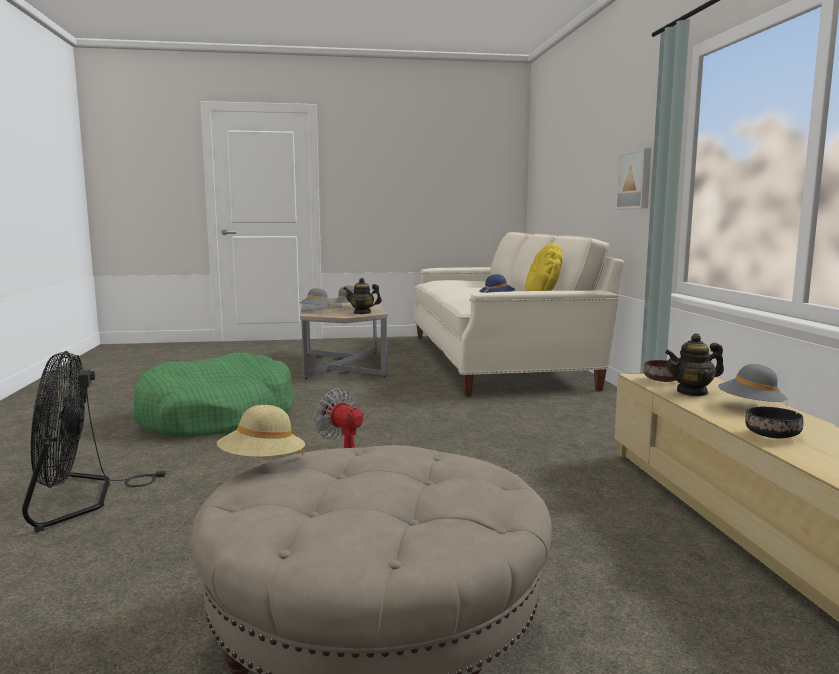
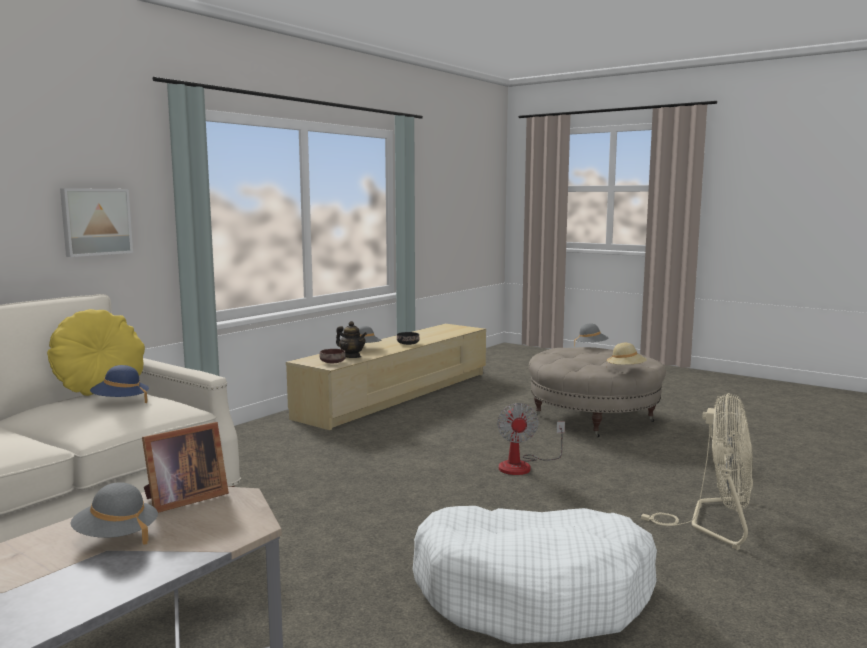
camera: 135 degrees left, 0 degrees up
(84, 496) = (713, 520): black fan -> beige fan
(216, 416) = (533, 594): green dog bed -> white dog bed
(316, 311) = (215, 537): grey hat -> grey hat (590, 346)
(362, 313) = (182, 499): teapot -> picture frame

